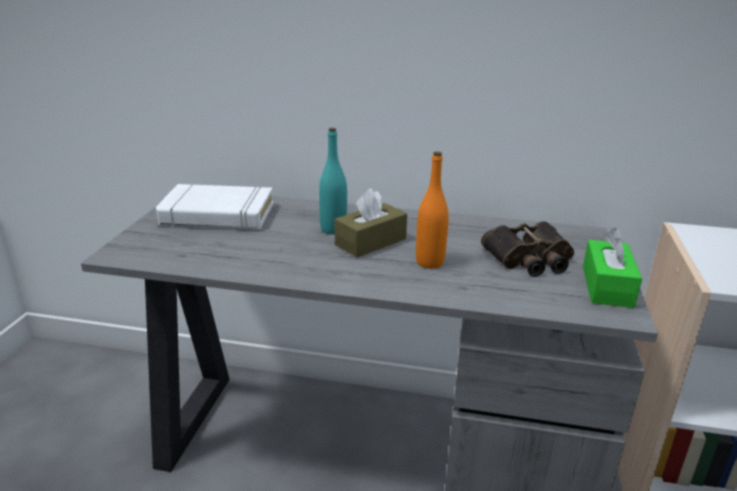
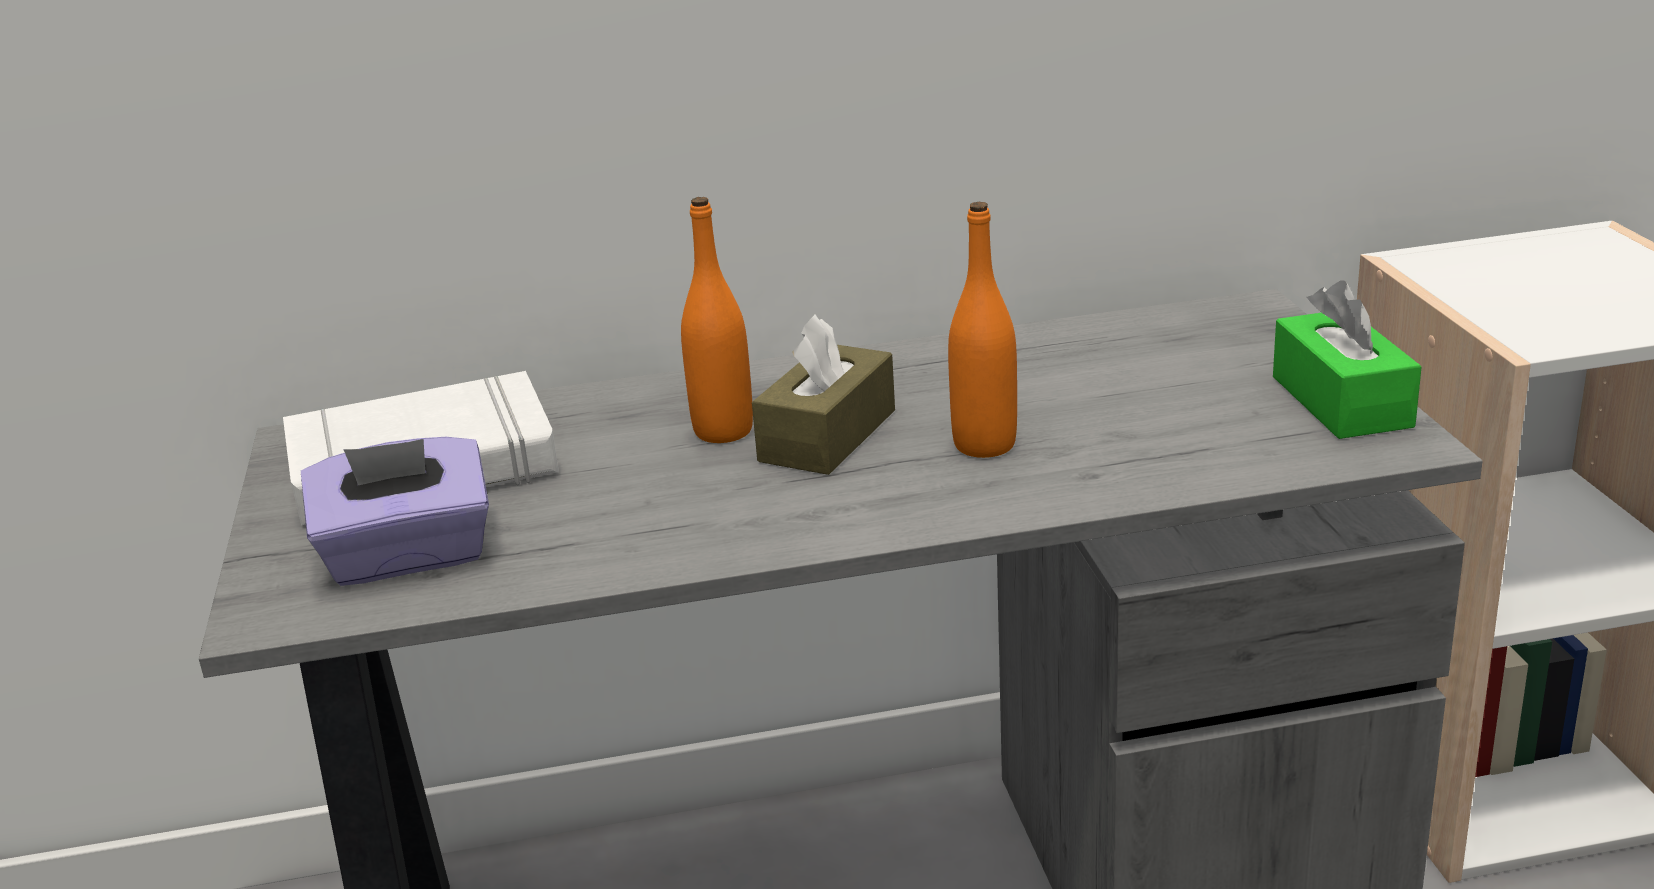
camera: 20 degrees left, 0 degrees up
(180, 246) = (408, 557): none -> purple tissue box
(333, 229) = (723, 431): turquoise bottle -> orange bottle
(530, 259) = (1167, 387): binoculars -> none

